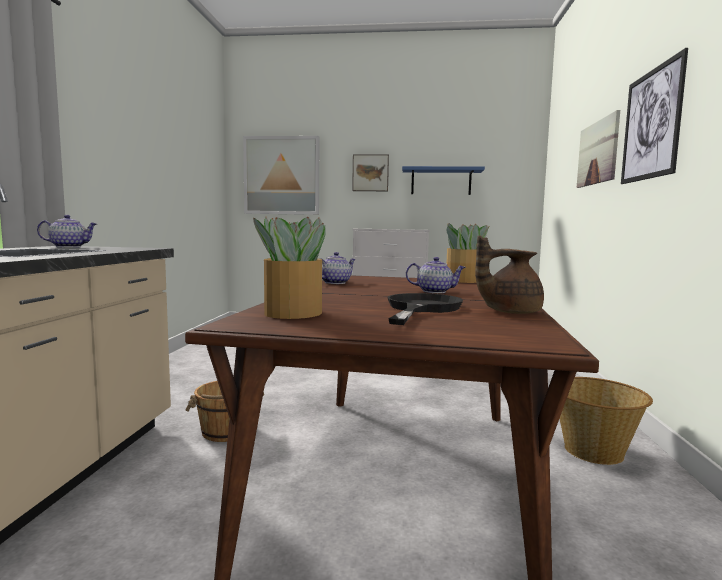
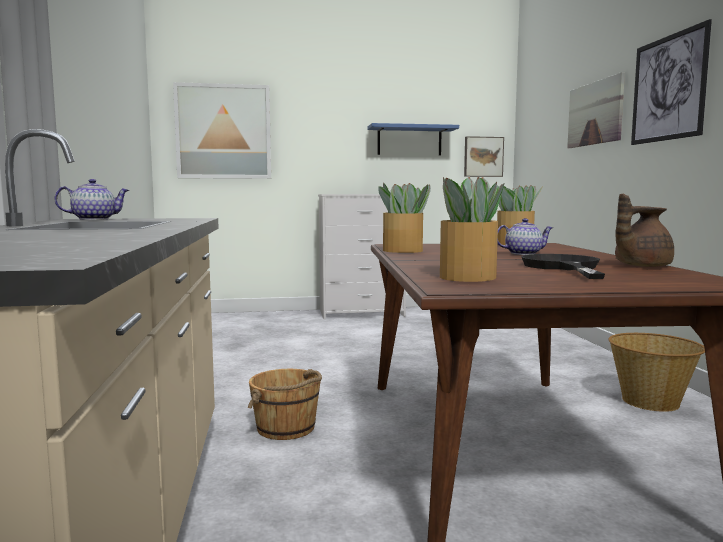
camera: 15 degrees left, 0 degrees up
(335, 283) = (403, 251): teapot -> potted plant
(370, 173) = (331, 130): picture -> picture (483, 157)

